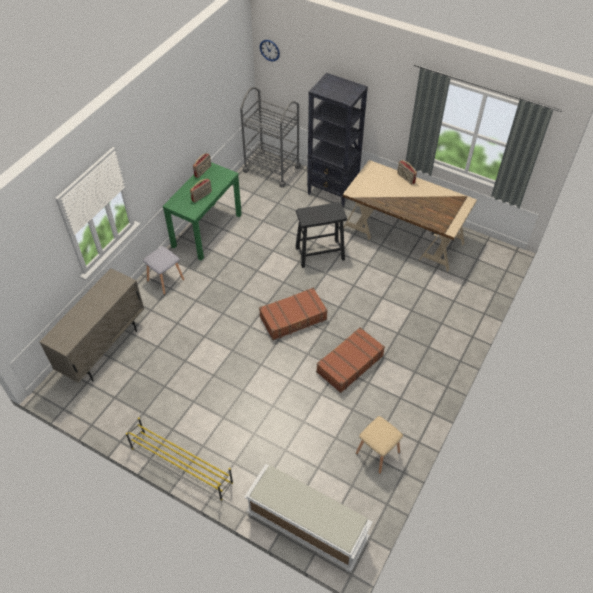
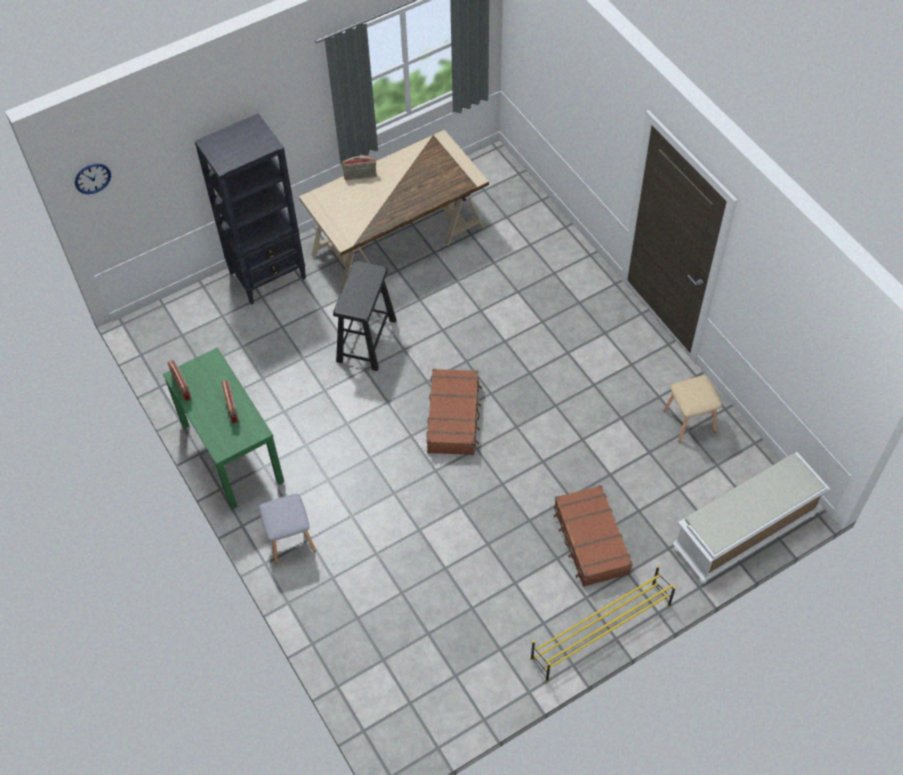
camera: 60 degrees left, 5 degrees up
(104, 349) = (366, 662): beige cabinet -> none
(272, 169) = (170, 324): grey cart -> none
(349, 363) = (556, 390): brown suitcase -> brown suitcase (590, 541)

